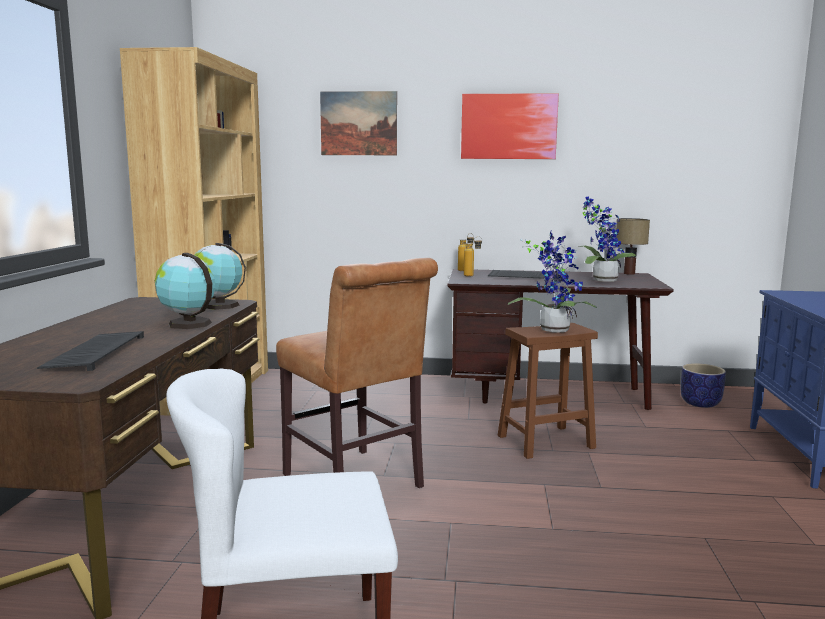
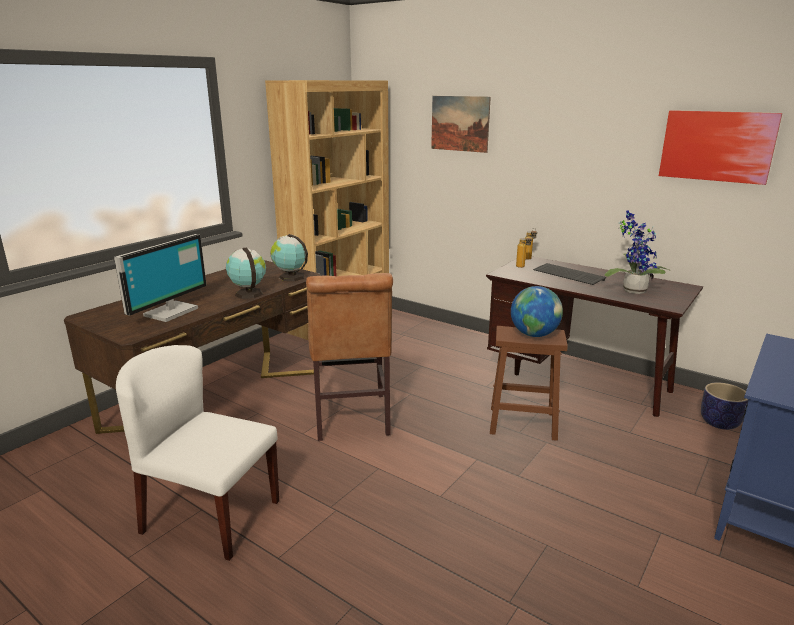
camera: 30 degrees right, 10 degrees up
(95, 353) = (169, 312): keyboard -> monitor
(508, 126) = (582, 132): picture -> picture (717, 146)
(554, 329) = (534, 335): potted plant -> globe
(630, 273) = (680, 284): table lamp -> none

